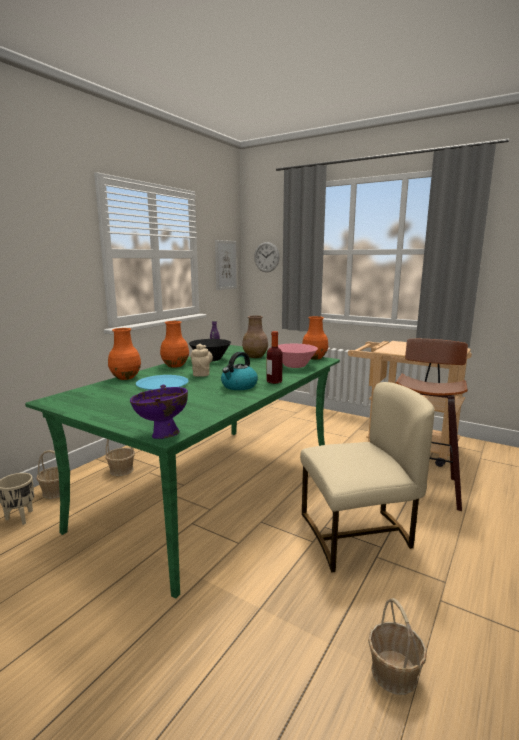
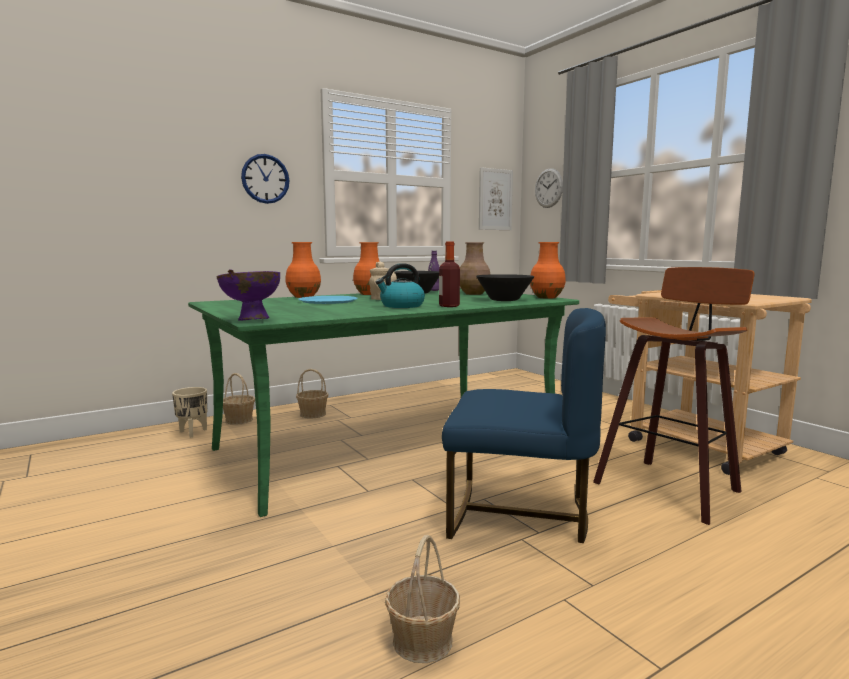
camera: 25 degrees right, 5 degrees down
(53, 261) = (265, 179): none -> wall clock
(294, 366) = (504, 300): pink bowl -> black bowl
(358, 535) = (519, 514): beige chair -> blue chair

